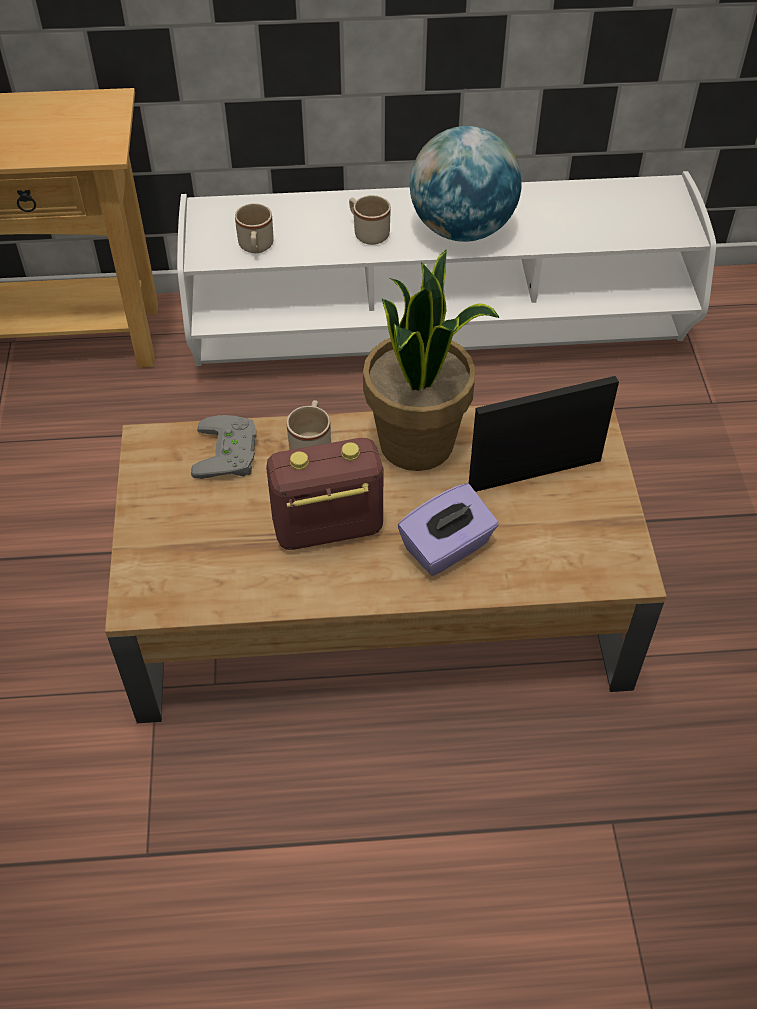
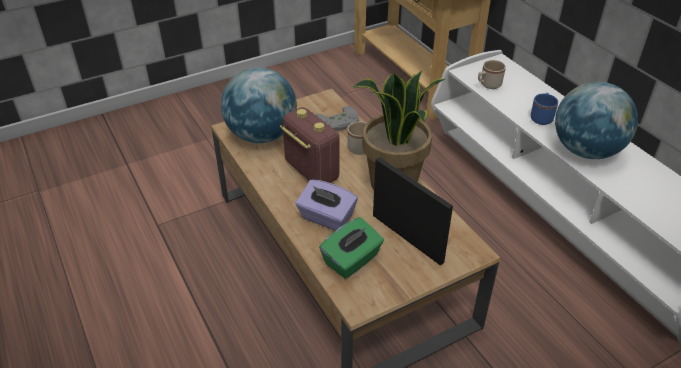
camera: 65 degrees right, 10 degrees down
(190, 563) = (262, 135): none -> globe
(368, 233) = (541, 117): beige mug -> blue mug
(549, 550) = (352, 260): none -> green tissue box

